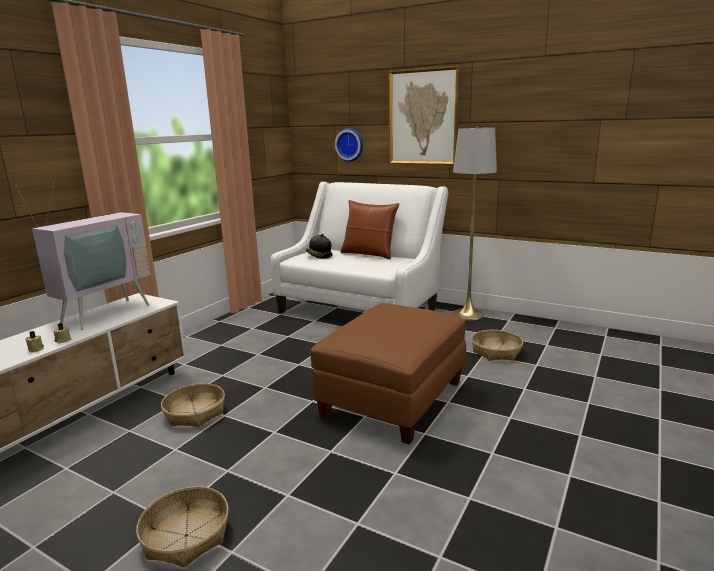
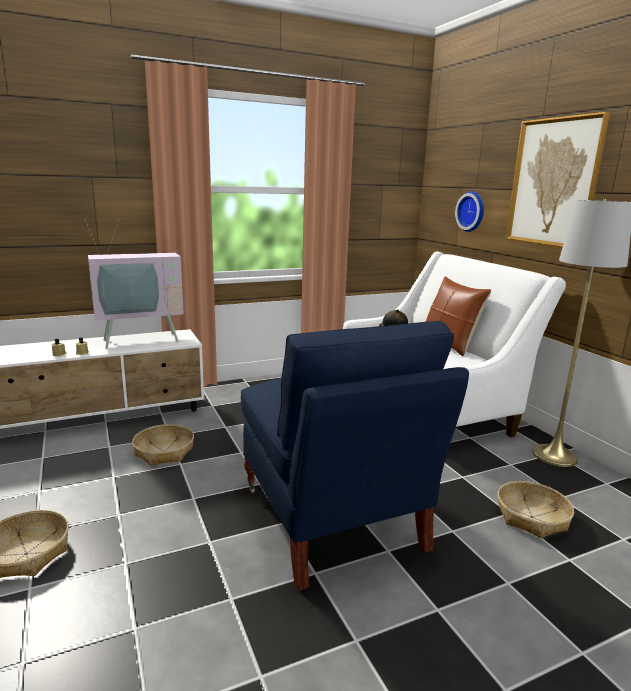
camera: 35 degrees right, 0 degrees up
(393, 400) = (333, 519): brown ottoman -> blue armchair

